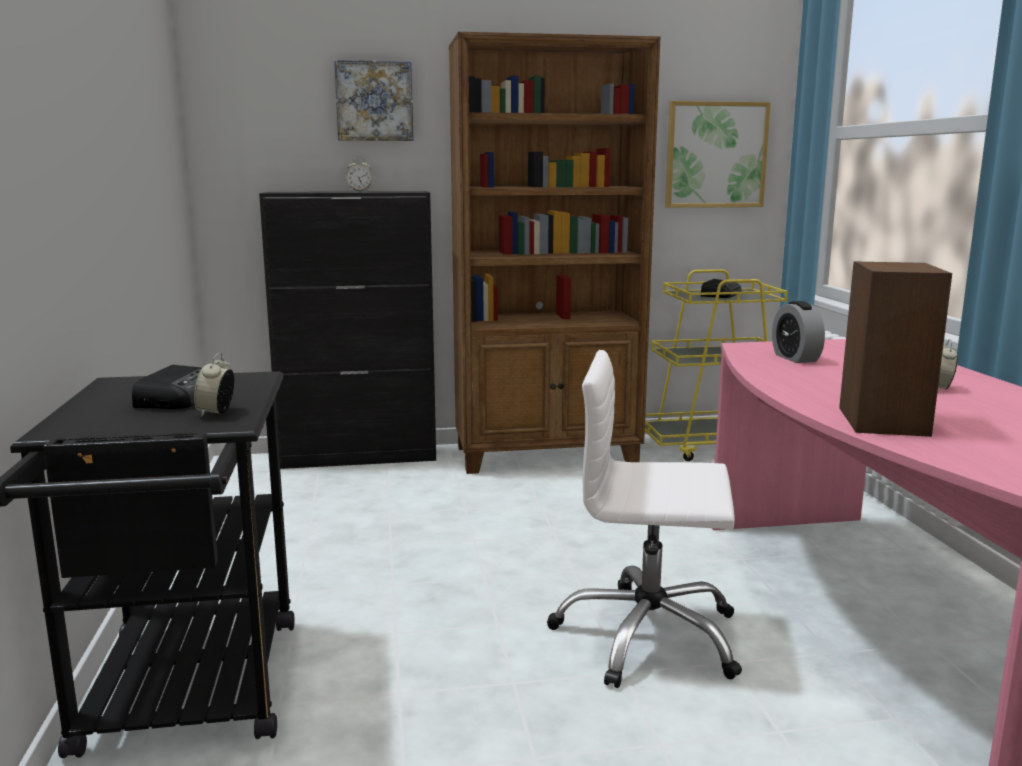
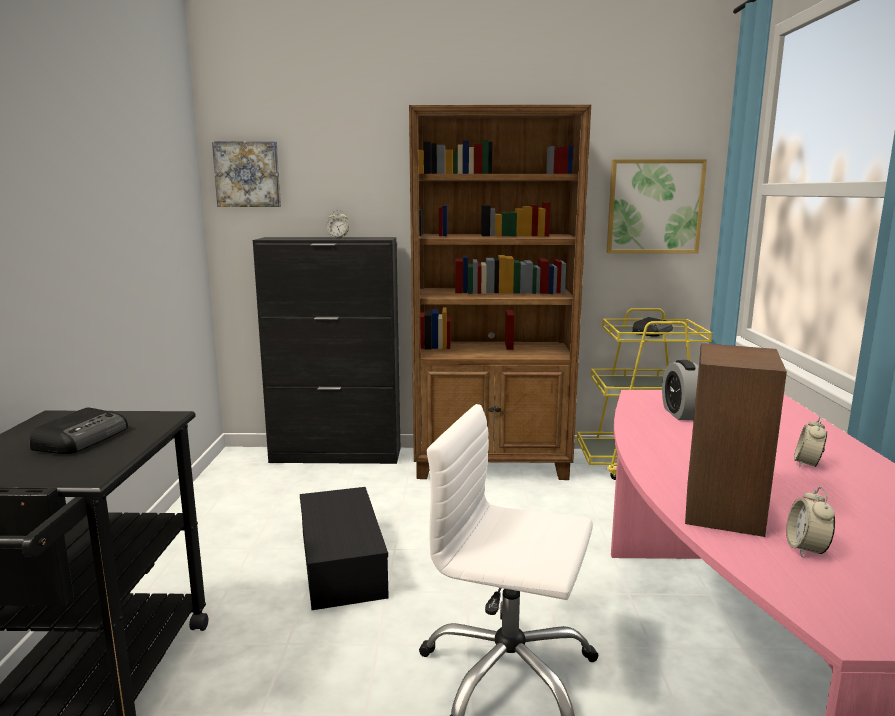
camera: 10 degrees right, 0 degrees up
(216, 413) = (91, 461): alarm clock -> alarm clock (806, 549)
(374, 101) = (353, 162): picture -> picture (248, 174)
(422, 558) = (343, 564): none -> black storage box

